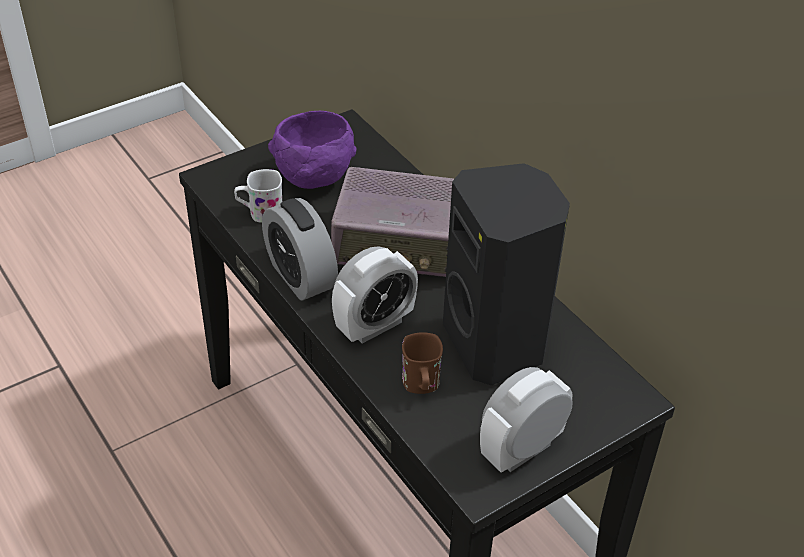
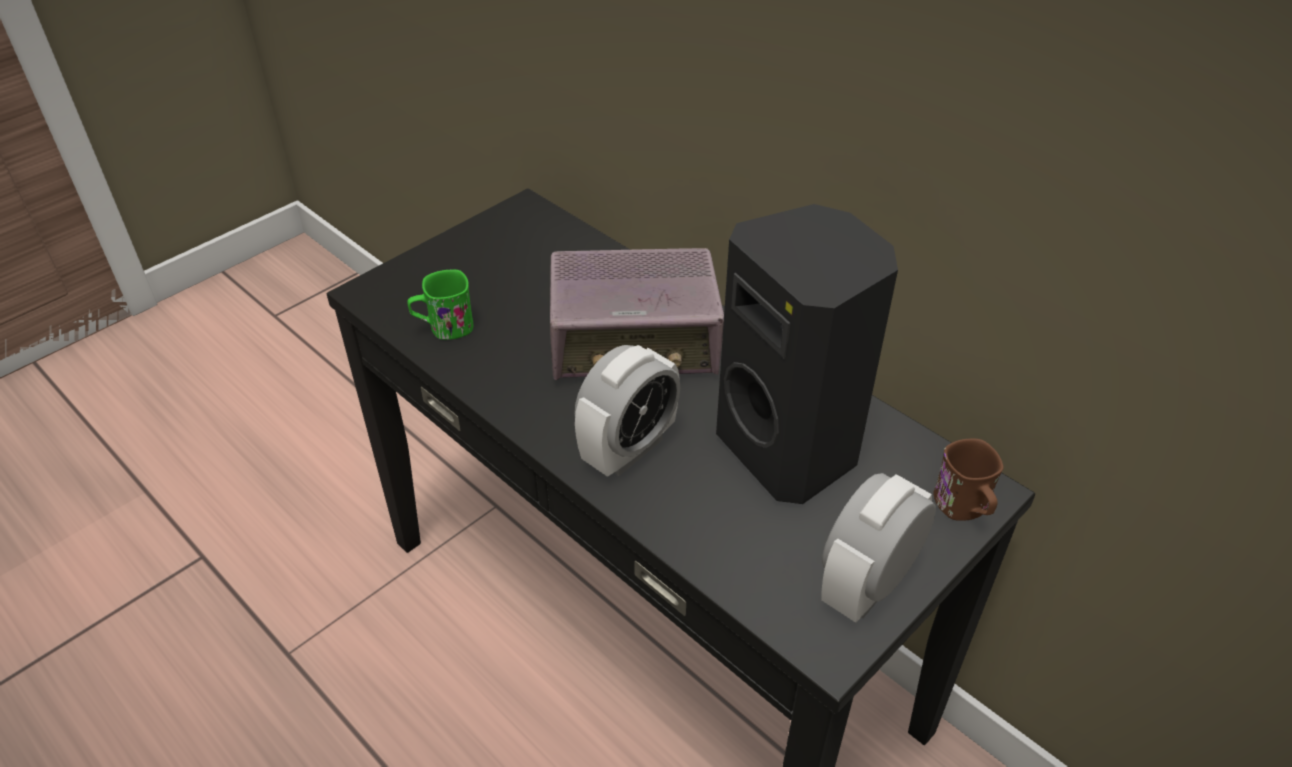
camera: 10 degrees left, 0 degrees up
(260, 213) = (444, 328): white mug -> green mug
(300, 276) = (516, 400): alarm clock -> none
(315, 177) = (503, 274): purple bowl -> none
(421, 385) = (712, 519): brown mug -> brown mug (964, 509)

